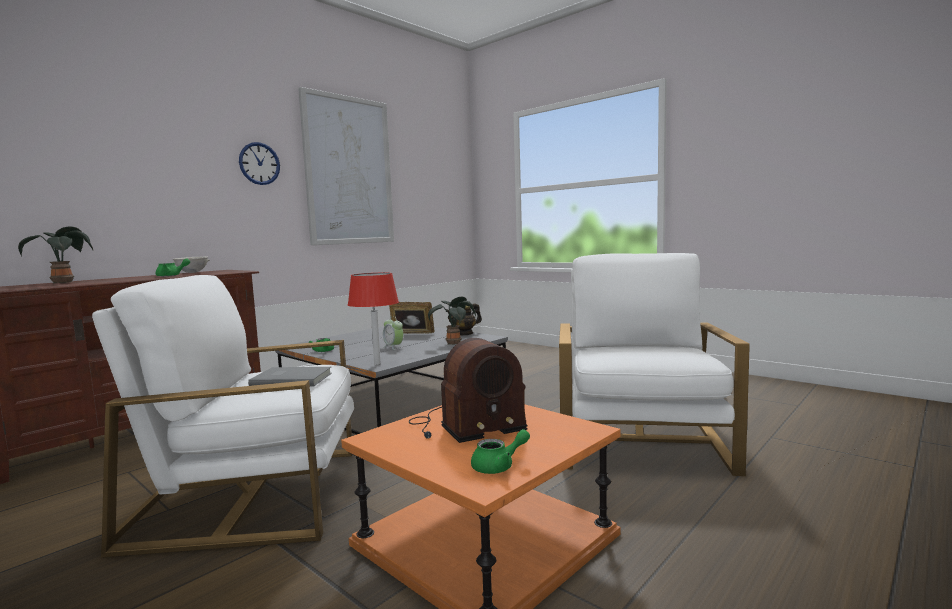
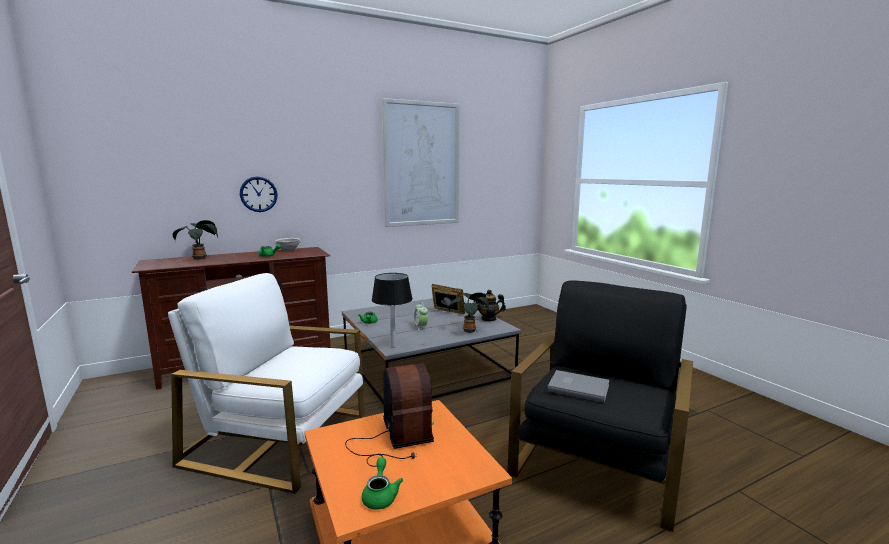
camera: 20 degrees right, 5 degrees up
(259, 163) = (346, 163): wall clock -> wall clock (258, 194)
(291, 379) = (301, 365): grey book -> grey book (578, 387)
(377, 364) = (393, 346): red table lamp -> black table lamp
(464, 426) = (395, 439): radio -> radio turned 105 degrees counterclockwise
(499, 466) = (380, 495): green teapot -> green teapot turned 90 degrees counterclockwise
(640, 440) = (600, 460): white armchair -> black armchair

